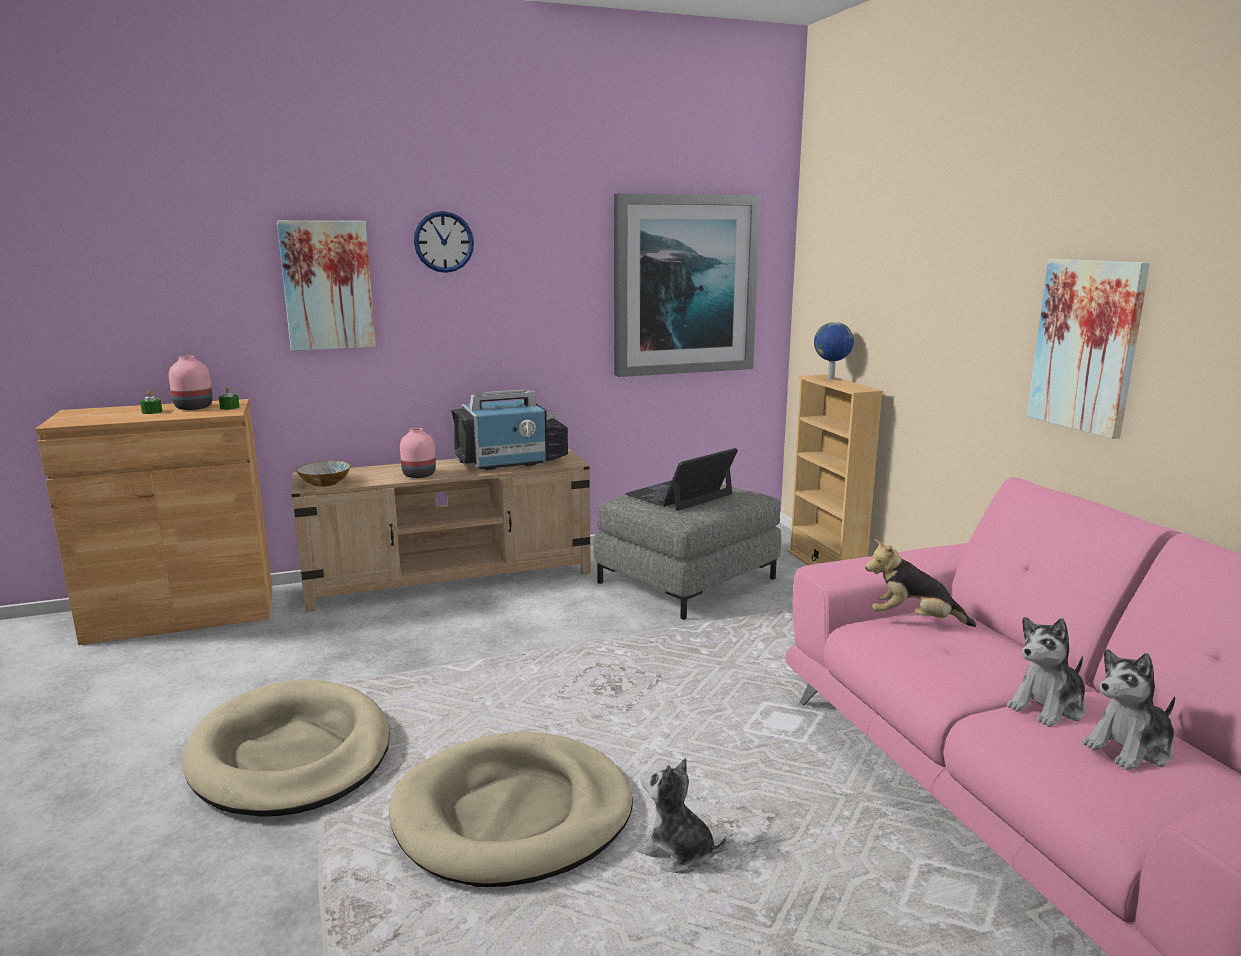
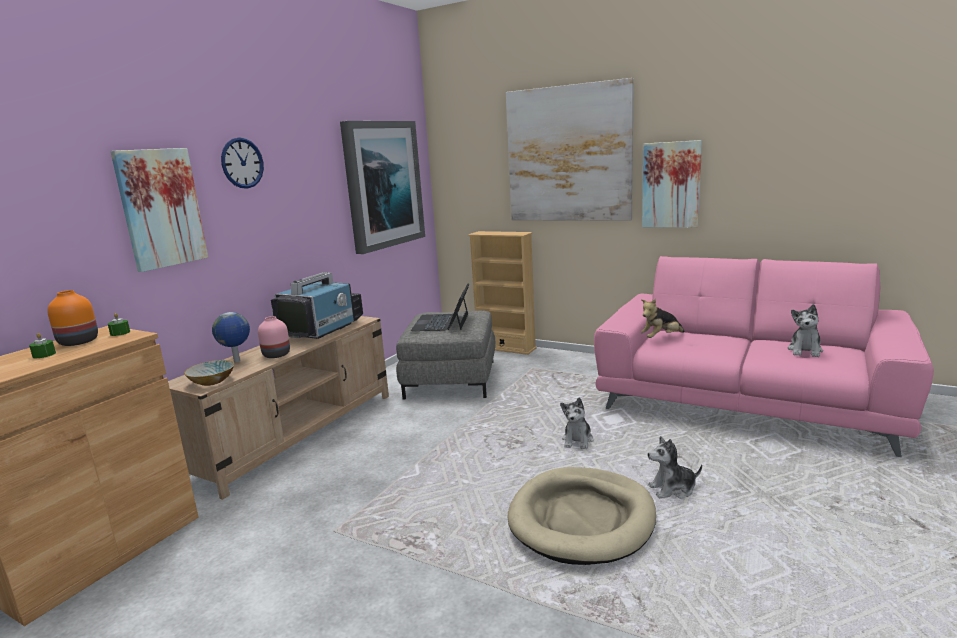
camera: 40 degrees left, 0 degrees up
(193, 407) = (77, 342): pink vase -> orange vase
(291, 755) = (400, 572): beige dog bed -> none
(831, 379) = (491, 232): globe -> globe (237, 361)
(947, 266) = (568, 154): none -> picture
(1048, 707) = (761, 348): plush toy -> plush toy (577, 440)

